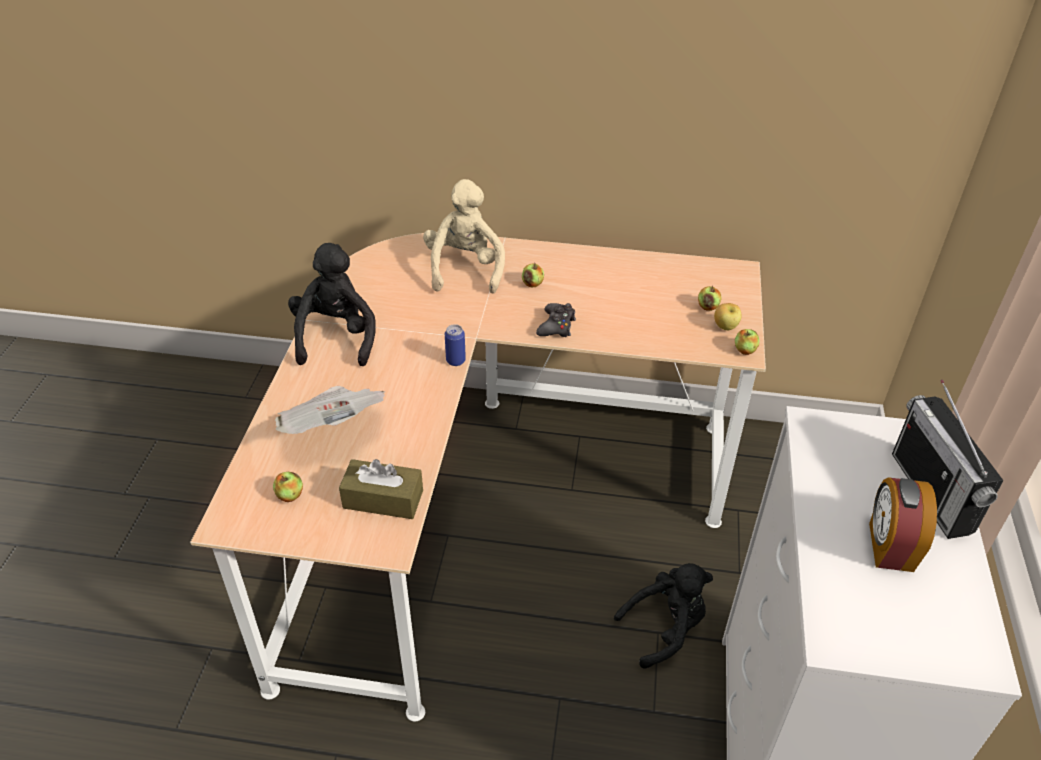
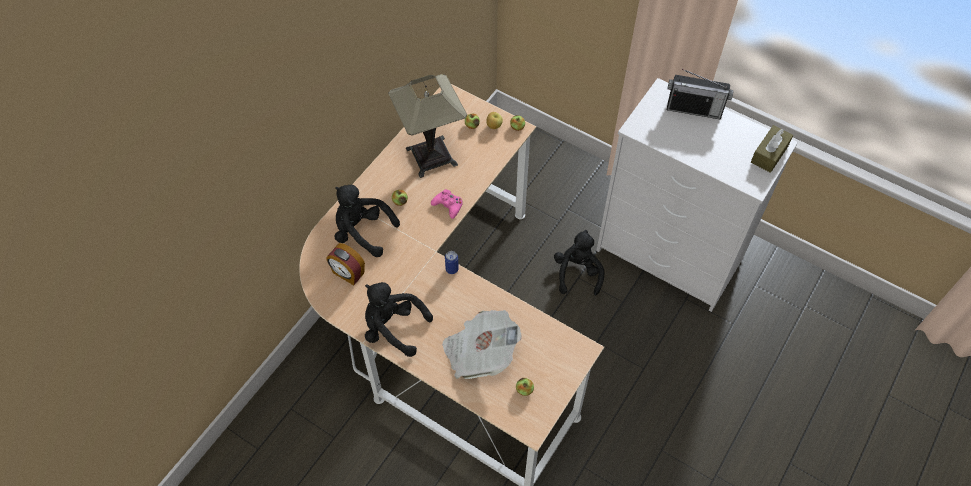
camera: 65 degrees left, 15 degrees up
(383, 499) = (549, 343): brown tissue box -> brown tissue box (769, 154)
(465, 269) = (362, 232): beige plush toy -> black plush toy
(556, 326) = (448, 205): black game controller -> pink game controller
(624, 287) = (431, 156): none -> table lamp
(889, 547) = (716, 141): alarm clock -> alarm clock (348, 273)

